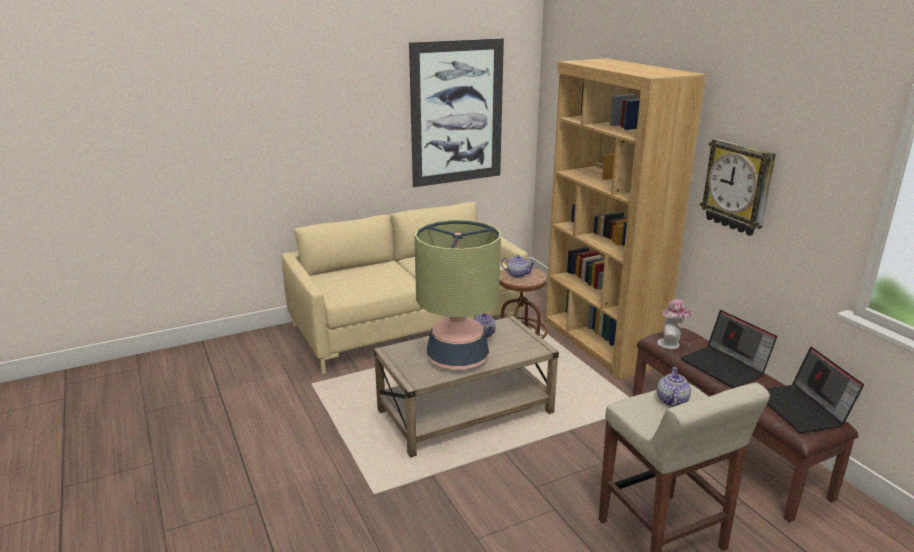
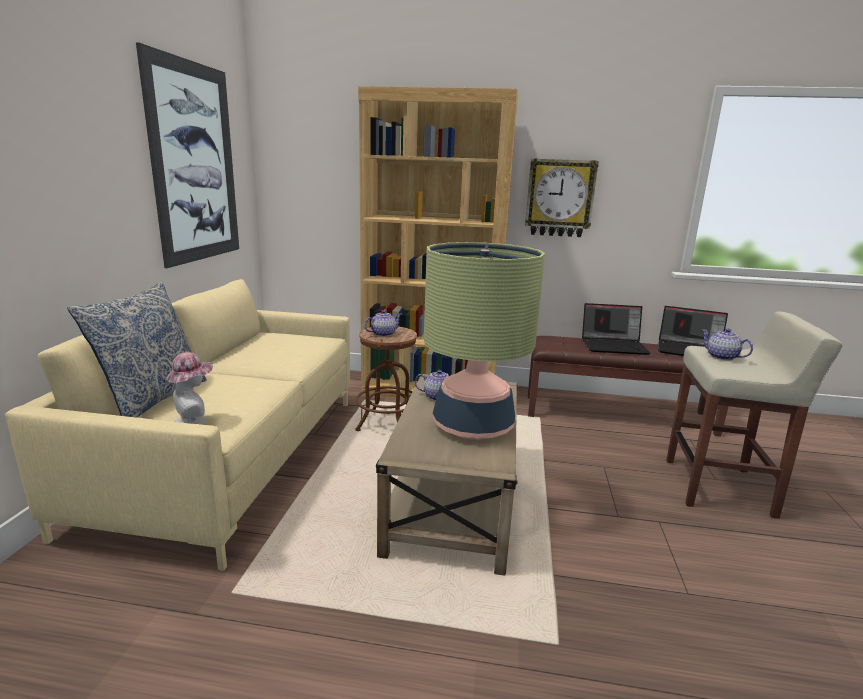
camera: 55 degrees left, 5 degrees down
(346, 269) = (152, 399): none -> pillow
(671, 344) = (562, 346): hat -> hat (194, 421)

